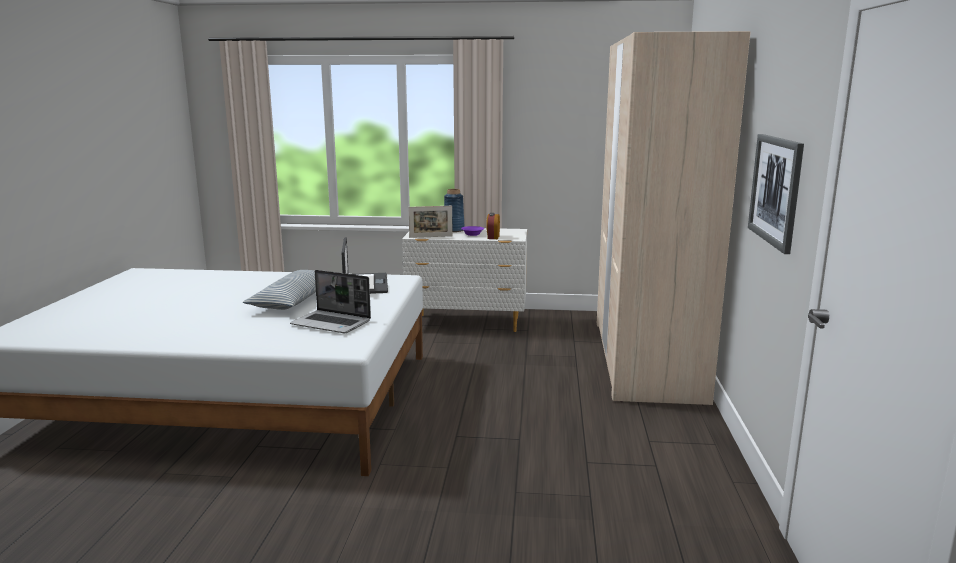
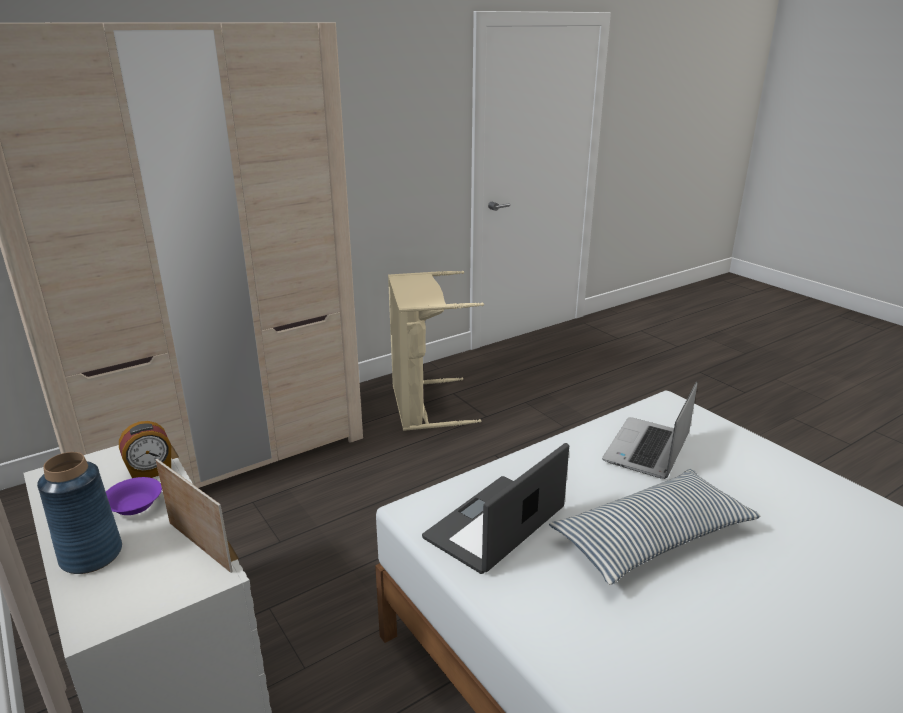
camera: 130 degrees left, 10 degrees up
(332, 323) = (647, 450): laptop -> laptop turned 135 degrees counterclockwise
(645, 441) = (422, 405): none -> beige laundry basket
(775, 190) = (394, 160): picture -> none

